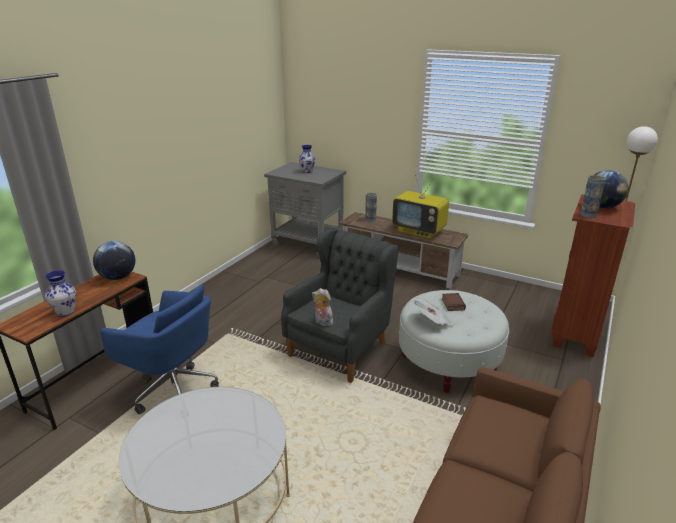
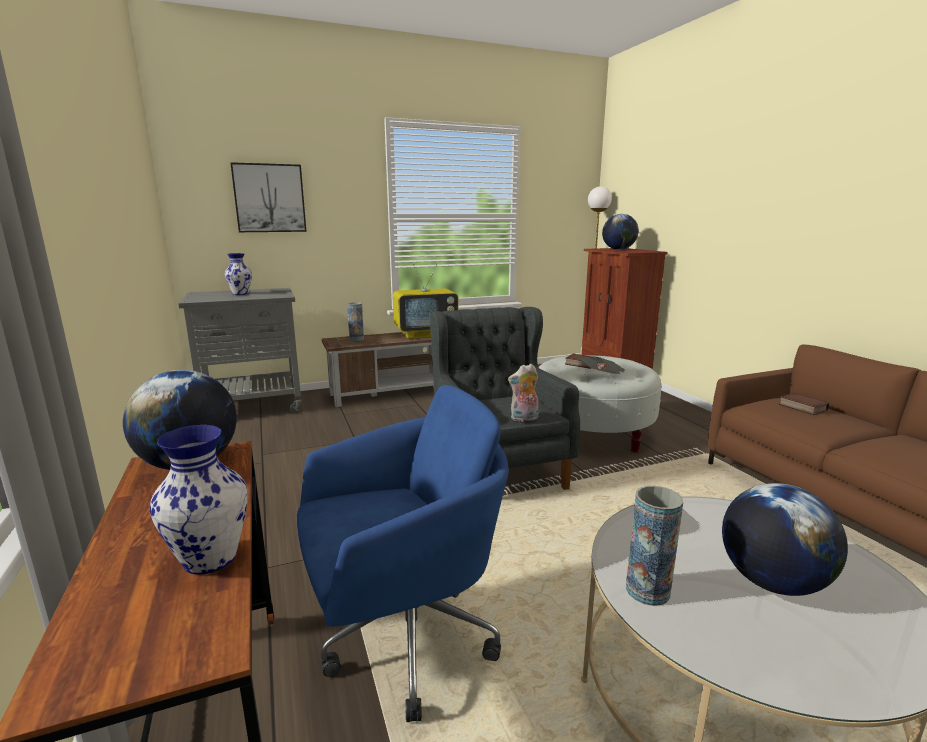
camera: 50 degrees left, 10 degrees down
(203, 447) = (772, 582): none -> globe
(340, 107) = (269, 198): none -> picture
(512, 426) = (801, 407): none -> book
(588, 215) = (628, 251): vase -> vase (647, 590)

